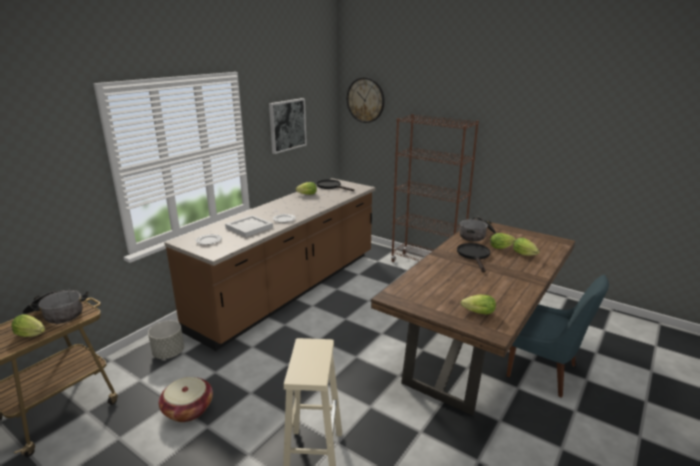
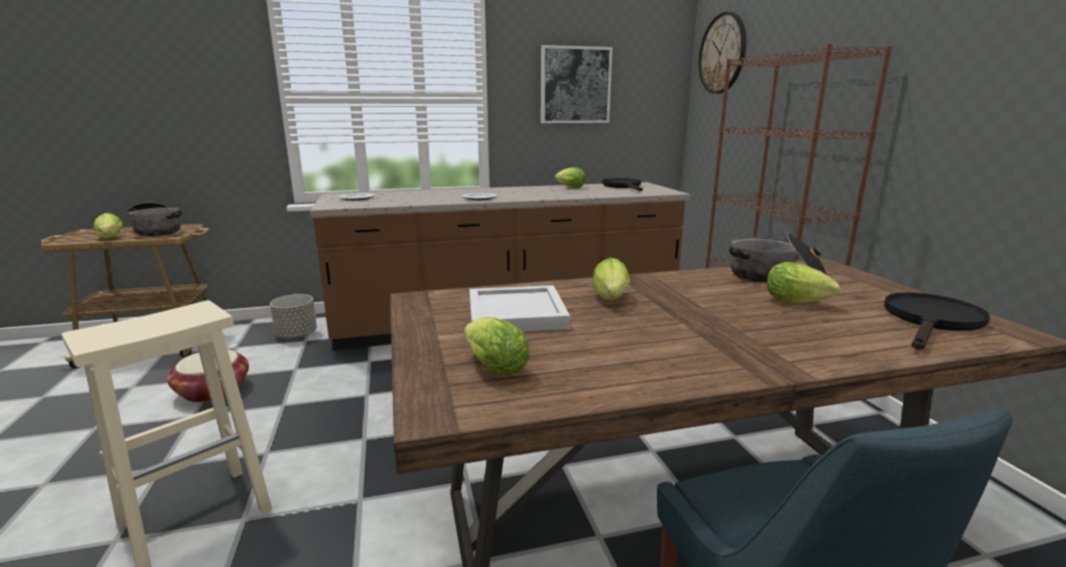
camera: 40 degrees right, 5 degrees down
(248, 227) = (423, 197): white tray -> white tray (514, 313)
(474, 256) = (702, 297): black frying pan -> black frying pan (931, 321)
(525, 255) = (839, 326): lettuce -> lettuce (611, 300)

